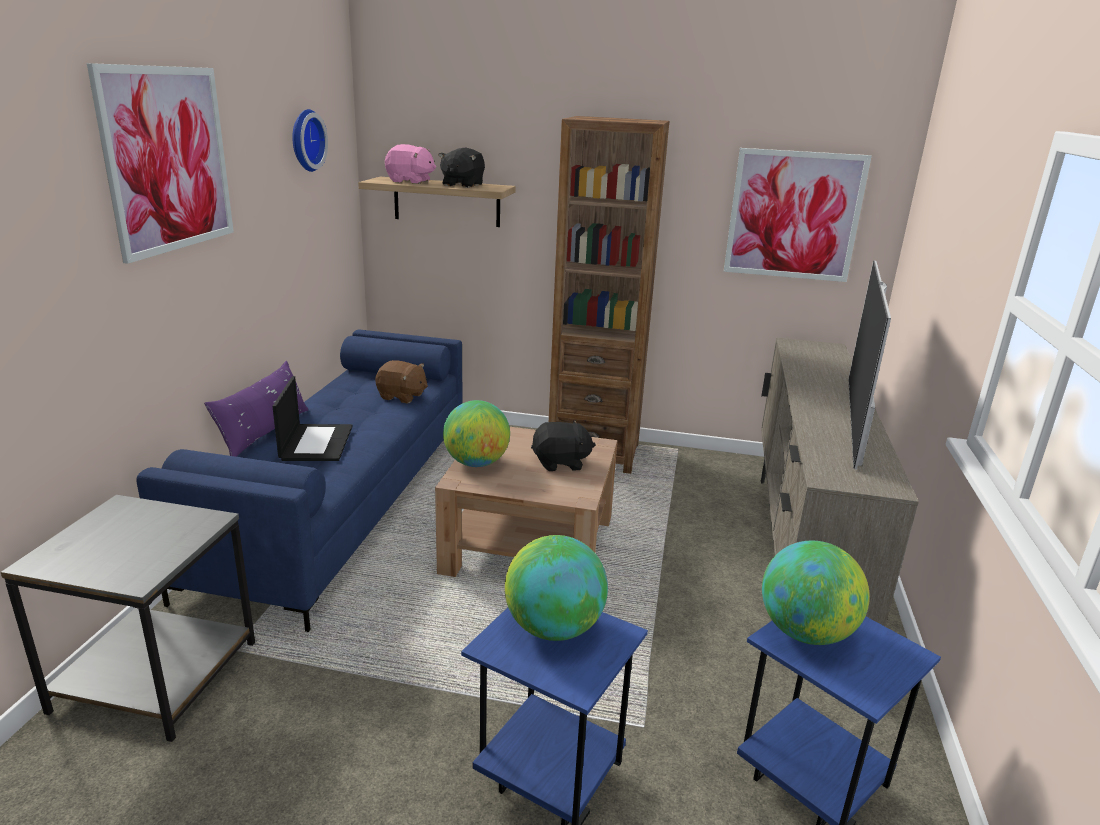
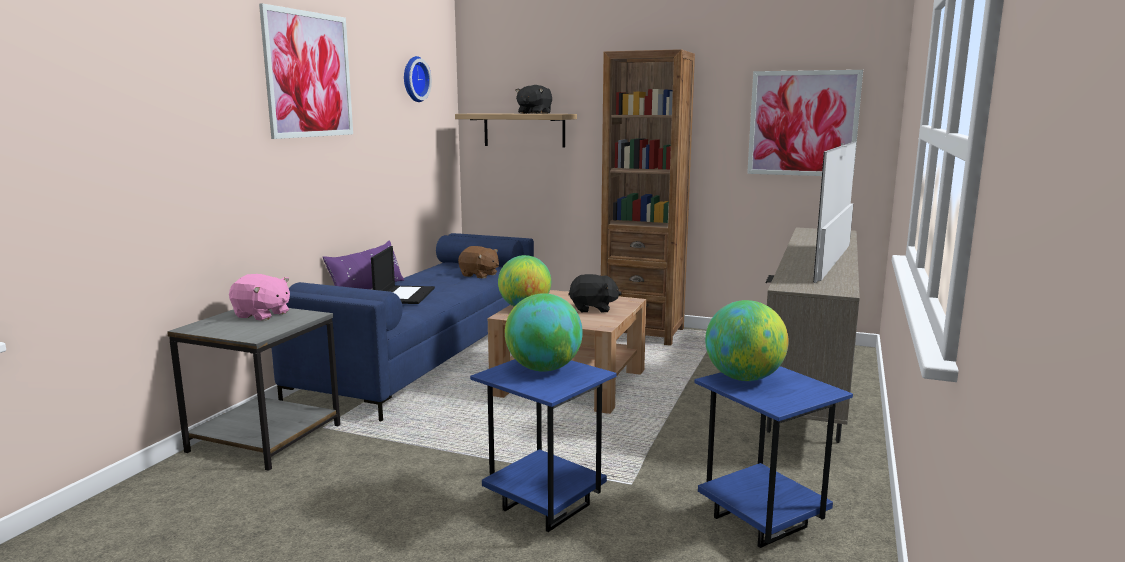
camera: 10 degrees right, 10 degrees down
(410, 181) = (495, 113): pink plush toy -> pink plush toy (262, 315)

